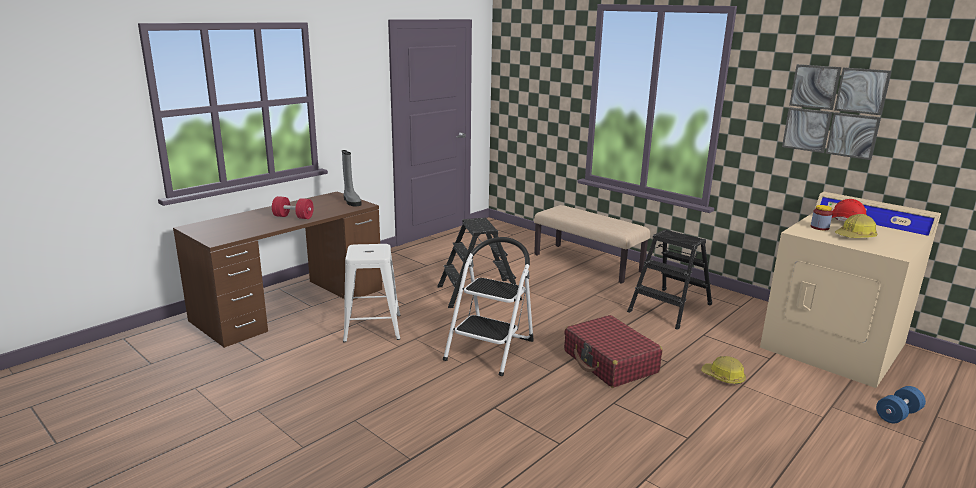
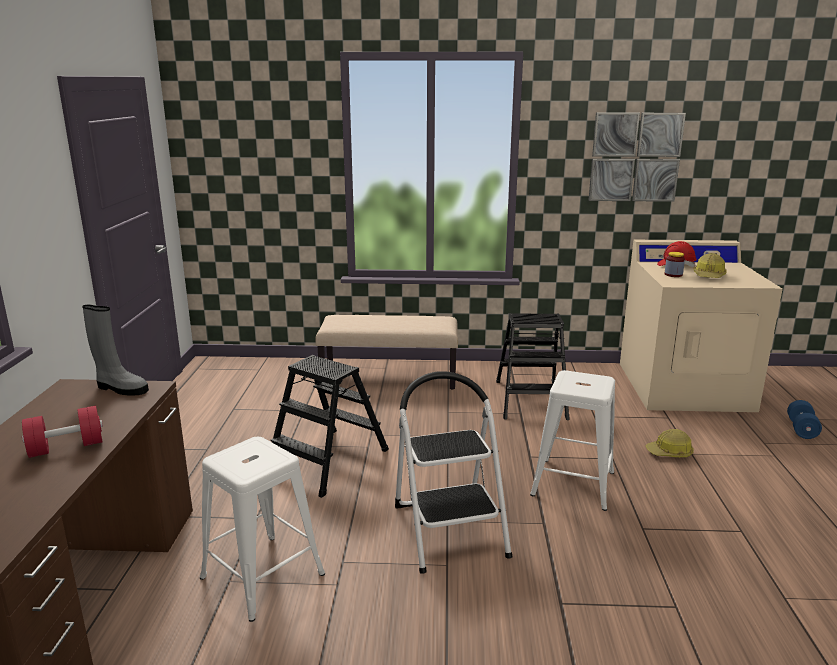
camera: 40 degrees left, 0 degrees up
(610, 362) = (573, 483): red suitcase -> white stool

